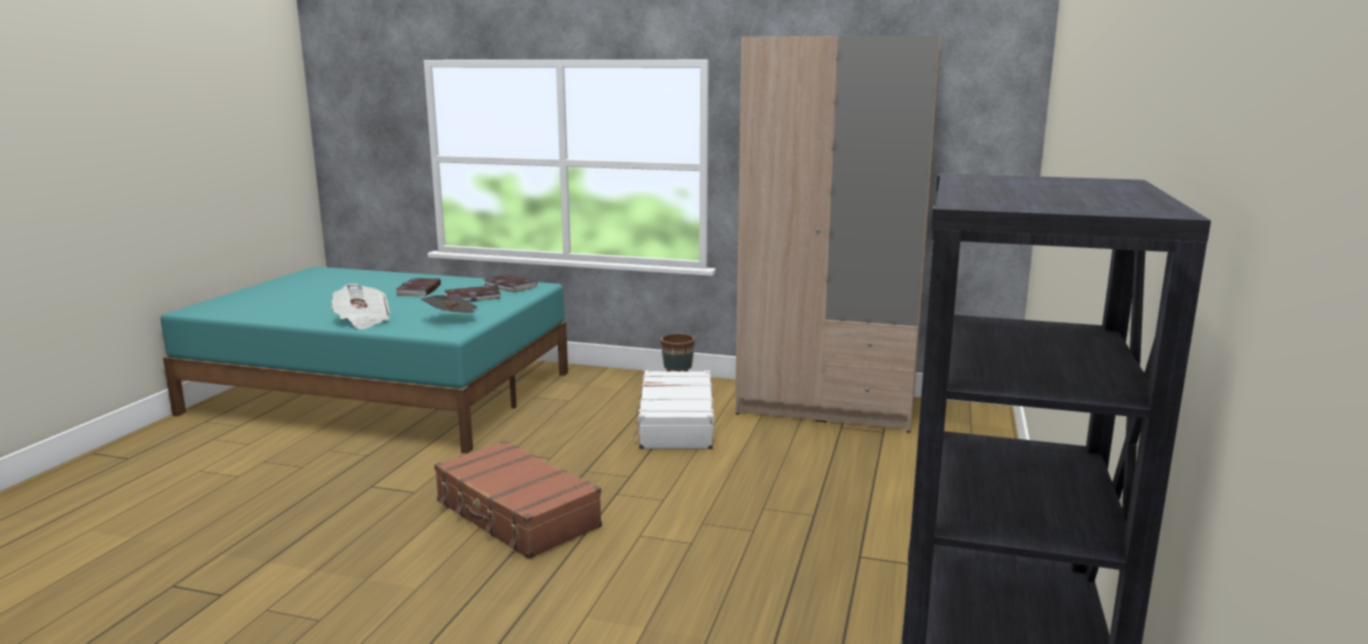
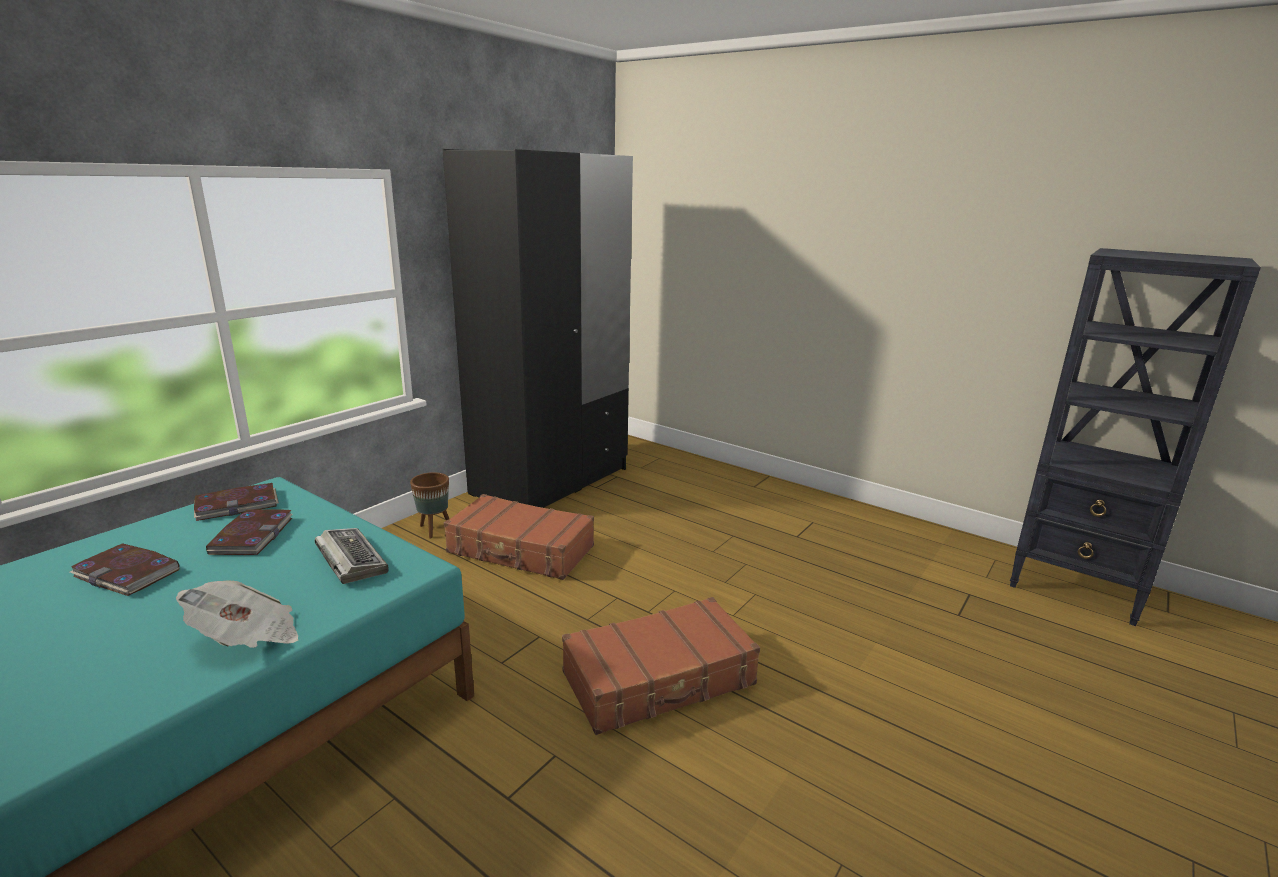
camera: 70 degrees left, 5 degrees up
(453, 319) = (350, 560): newspaper -> keyboard
(675, 424) = (520, 550): white suitcase -> brown suitcase
(827, 406) = (551, 481): beige wardrobe -> black wardrobe

